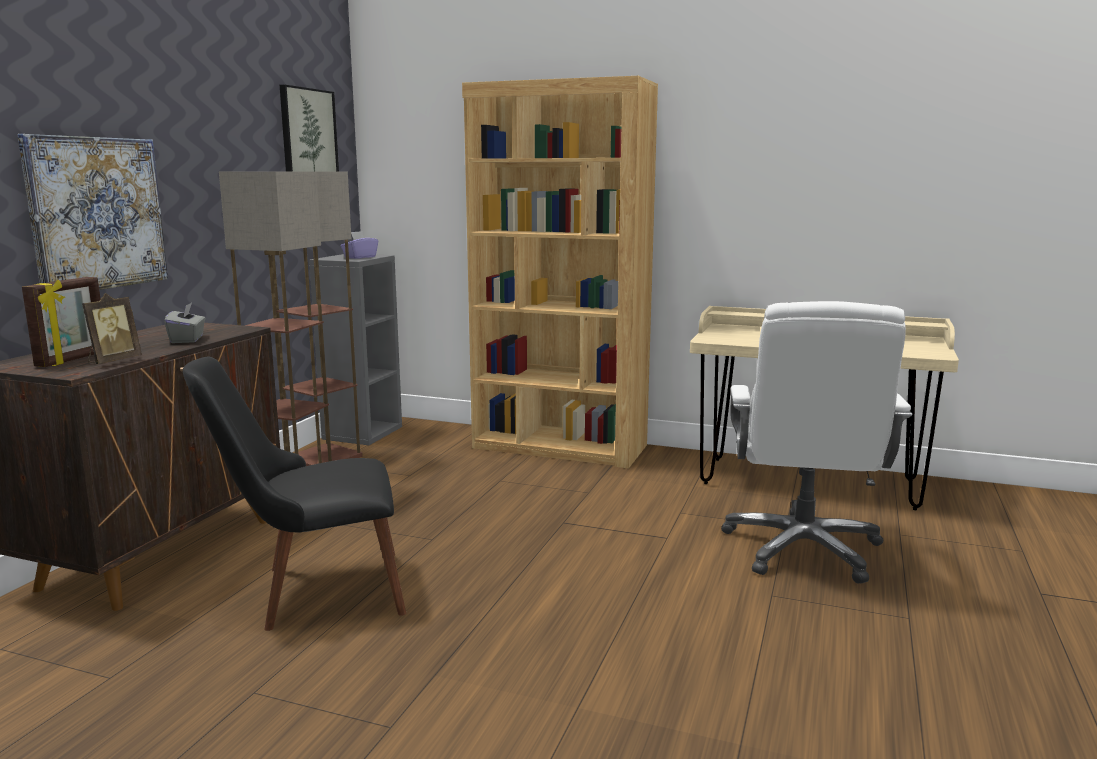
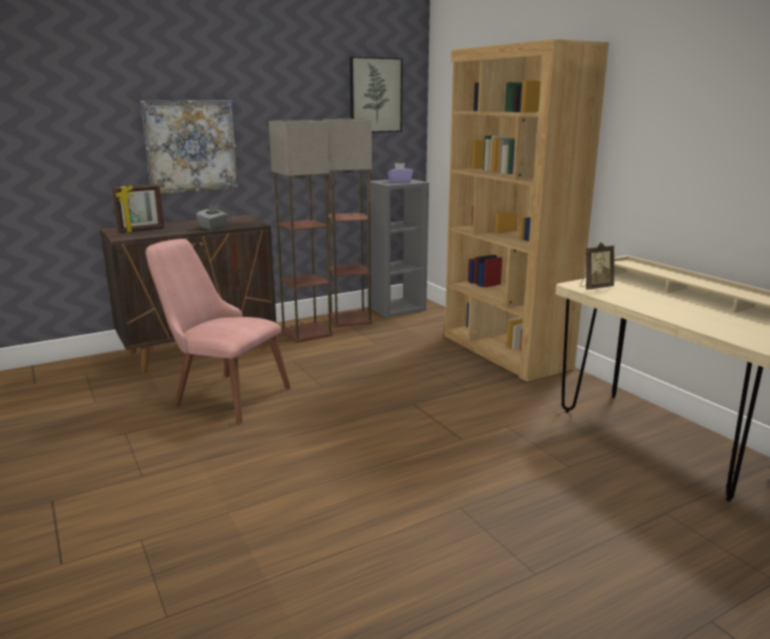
camera: 40 degrees right, 5 degrees up
(113, 361) = (151, 234): picture frame -> picture frame (595, 287)
(311, 592) = (221, 394): black chair -> pink chair
(803, 549) = (550, 488): white office chair -> none

